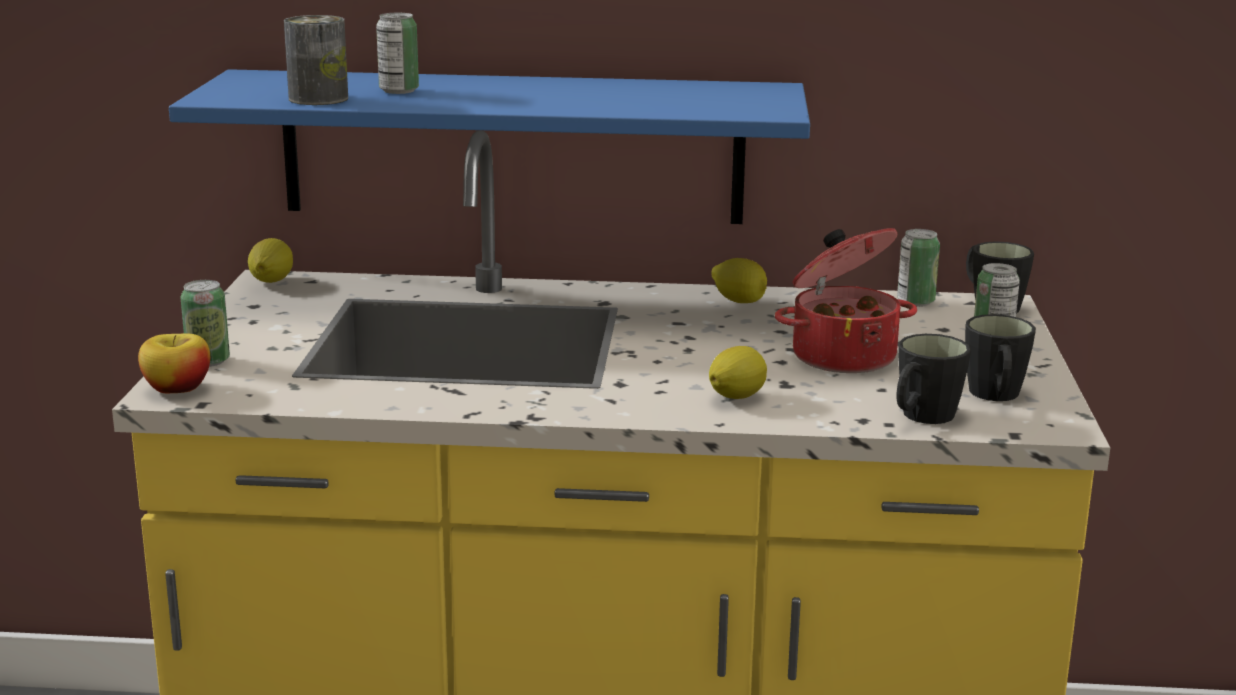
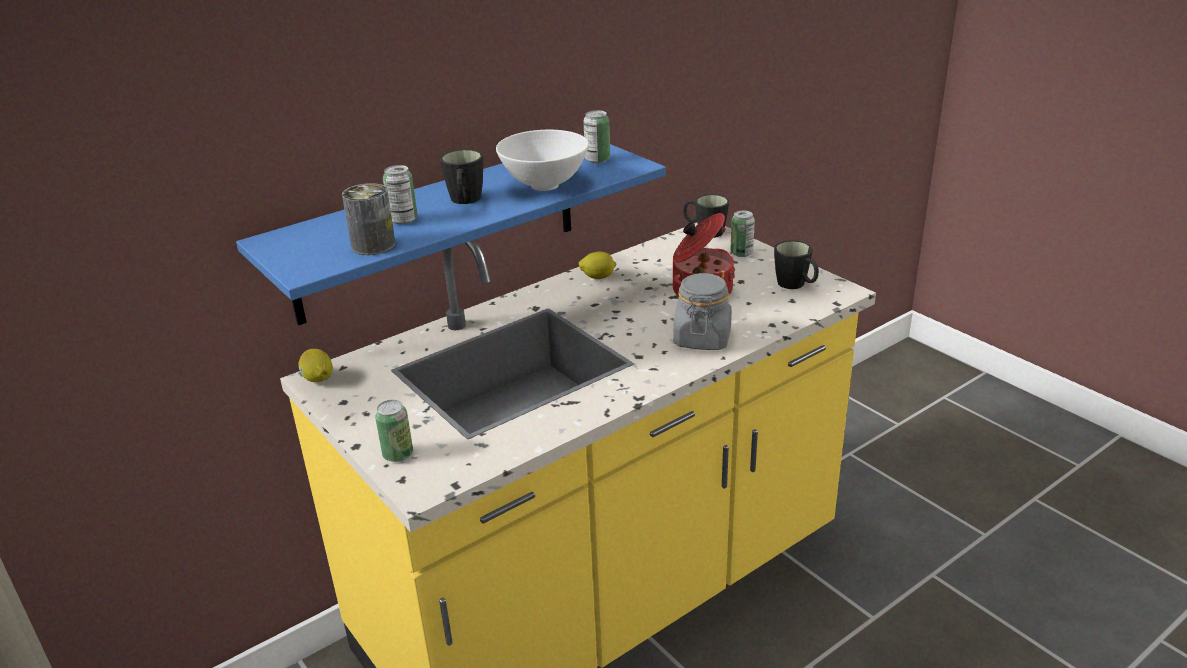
camera: 40 degrees left, 10 degrees up
(177, 389) = (420, 483): apple -> none
(614, 102) = (544, 186): none -> white bowl
(735, 397) = (702, 338): lemon -> grey jar
(915, 302) = (672, 243): can -> can (597, 160)
(921, 418) = (791, 311): black mug -> black mug (465, 201)

